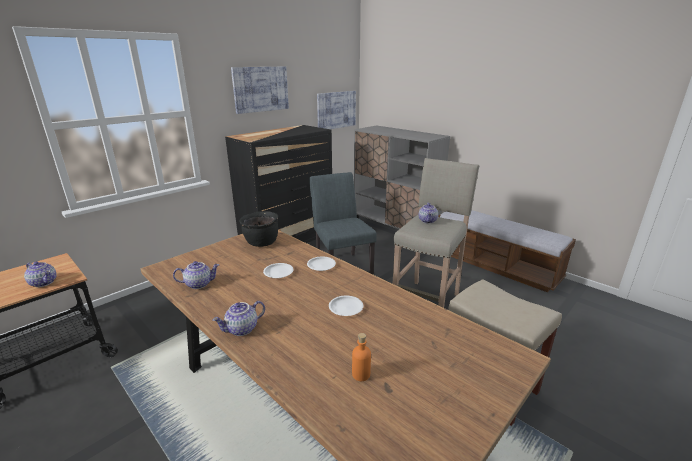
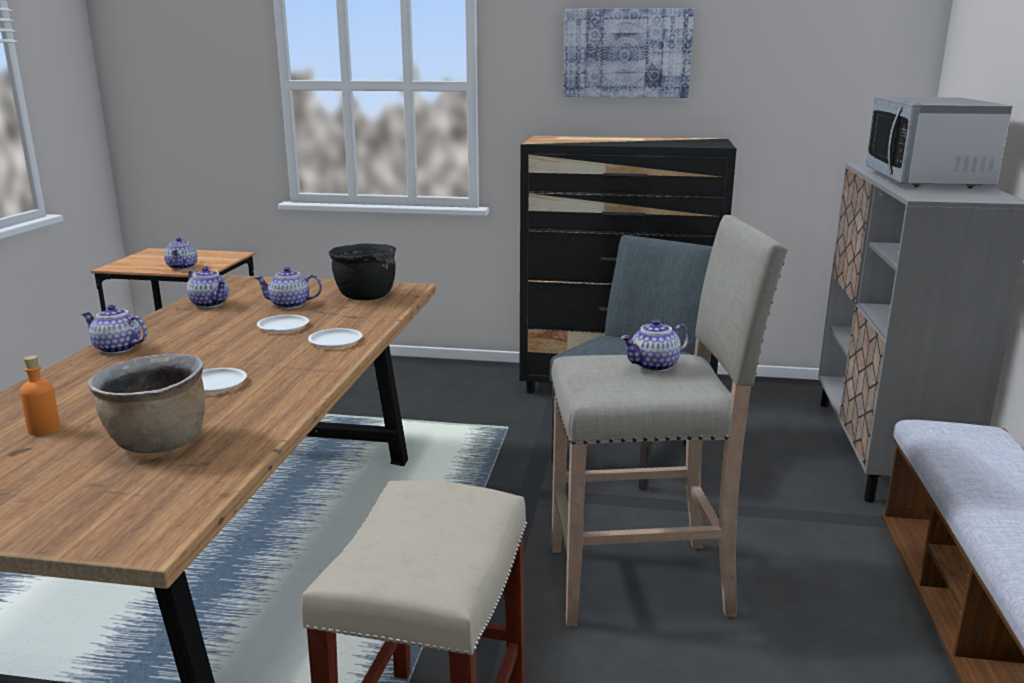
camera: 55 degrees right, 5 degrees down
(242, 263) = (290, 305): none -> teapot
(336, 110) = (841, 116): picture -> none
(400, 132) = (926, 180): none -> microwave
(414, 338) = (158, 443): none -> brown cooking pot

